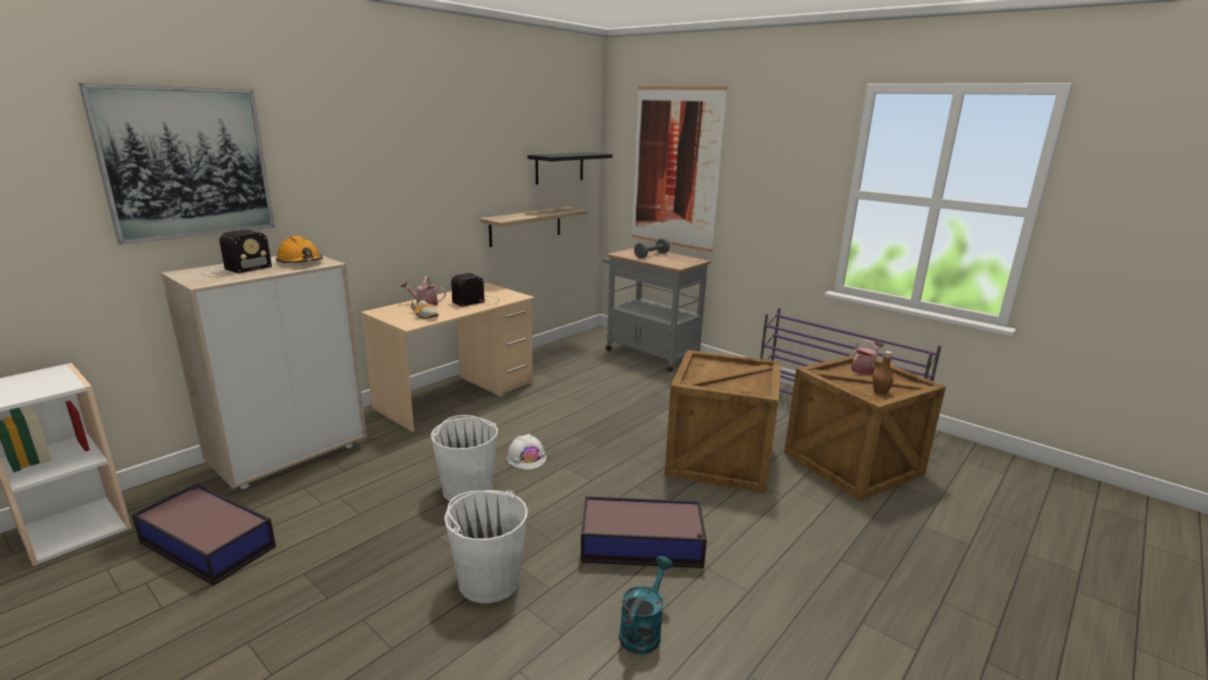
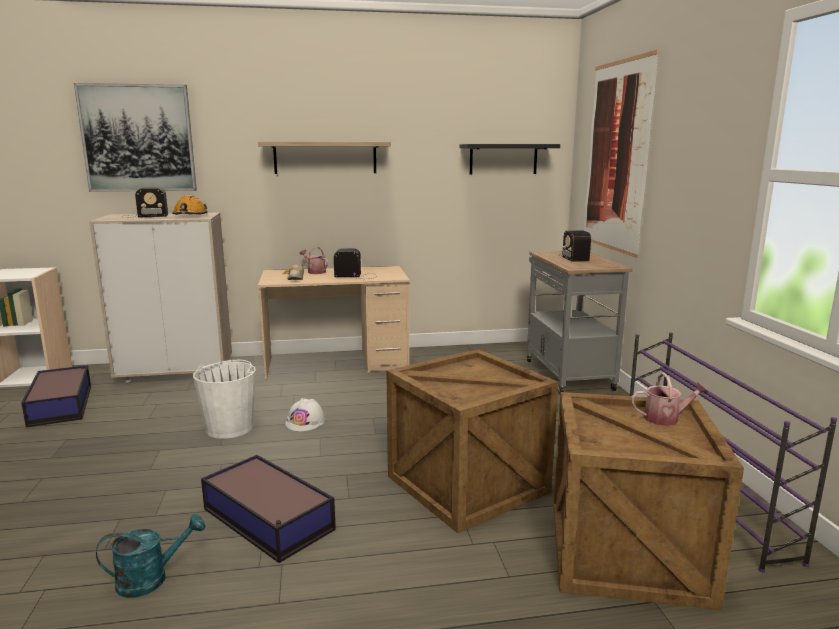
camera: 40 degrees right, 5 degrees down
(489, 580) = (134, 490): white bucket -> none
(526, 226) = (454, 216): shelf -> shelf (325, 157)
(651, 255) = (574, 257): grey dumbbell -> radio
(880, 392) = (626, 445): brown bottle -> none

